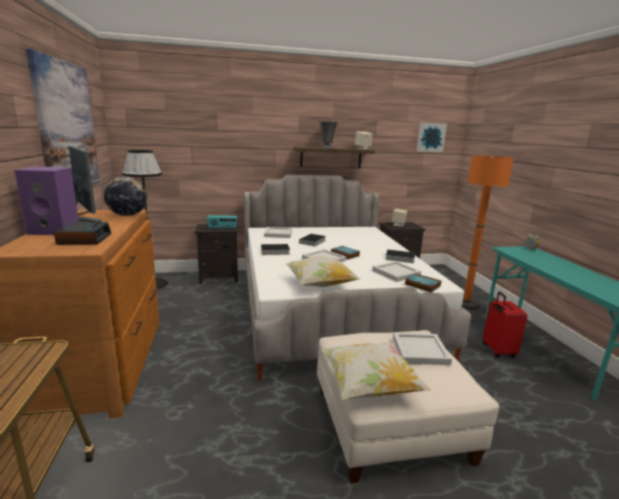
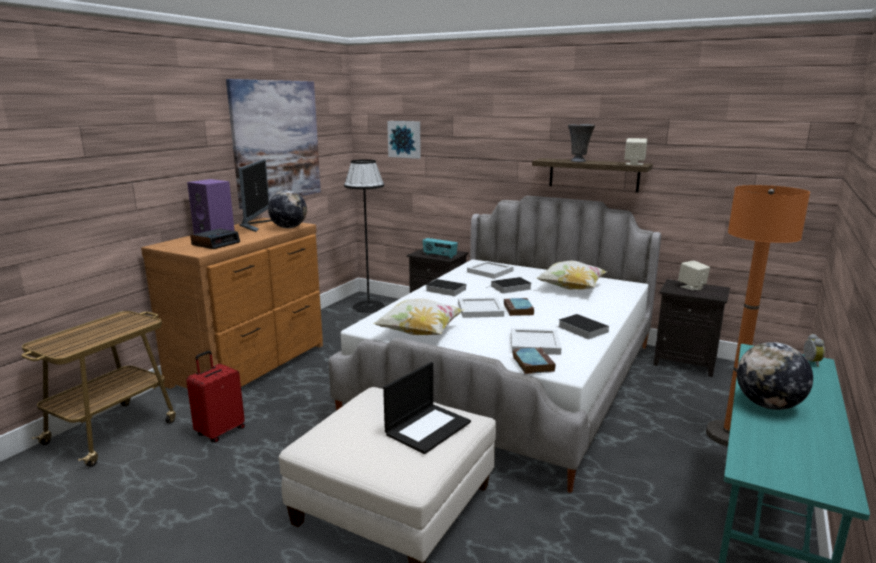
camera: 40 degrees right, 0 degrees up
(369, 386) = (329, 435): pillow -> pillow (571, 288)
(419, 350) = (428, 427): white tray -> laptop
(430, 137) = (771, 147): picture -> picture (405, 139)
(497, 351) = (663, 505): red suitcase -> red suitcase (220, 431)
(563, 273) = (768, 405): none -> globe

